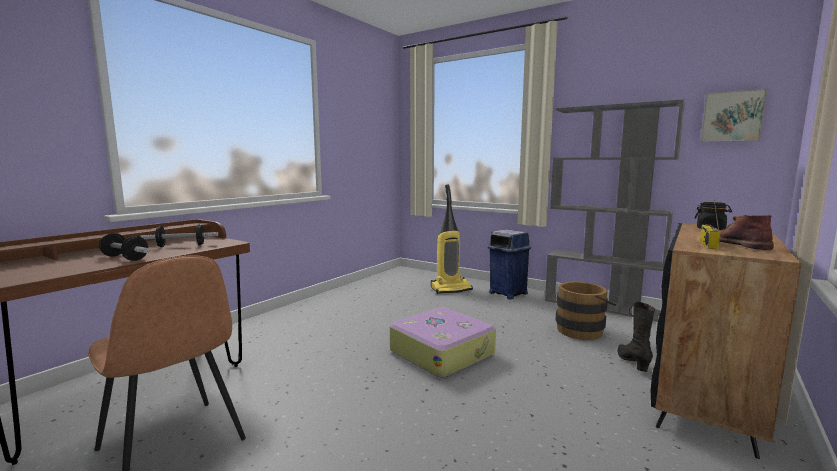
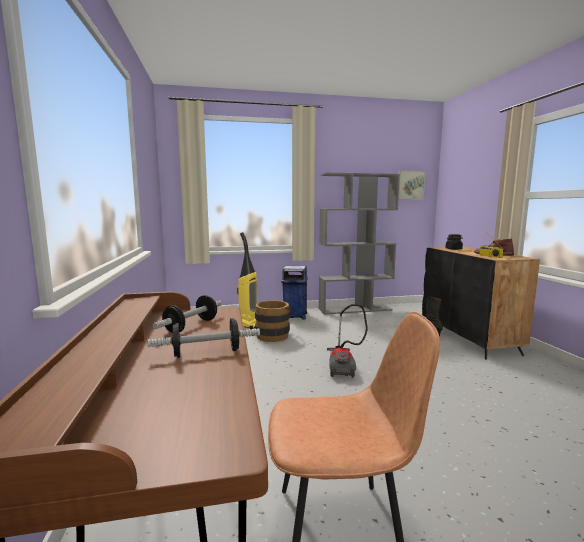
camera: 45 degrees left, 0 degrees up
(442, 352) = (343, 366): suitcase -> vacuum cleaner
(583, 330) = (375, 325): brown bucket -> brown bucket (274, 335)

